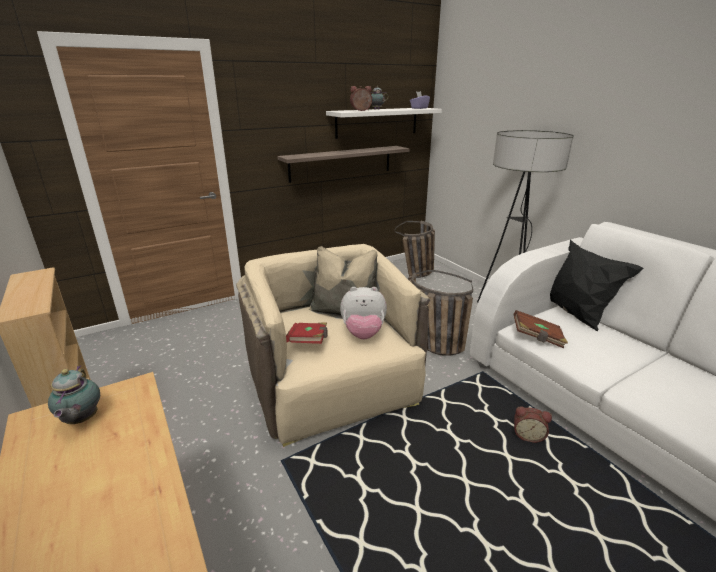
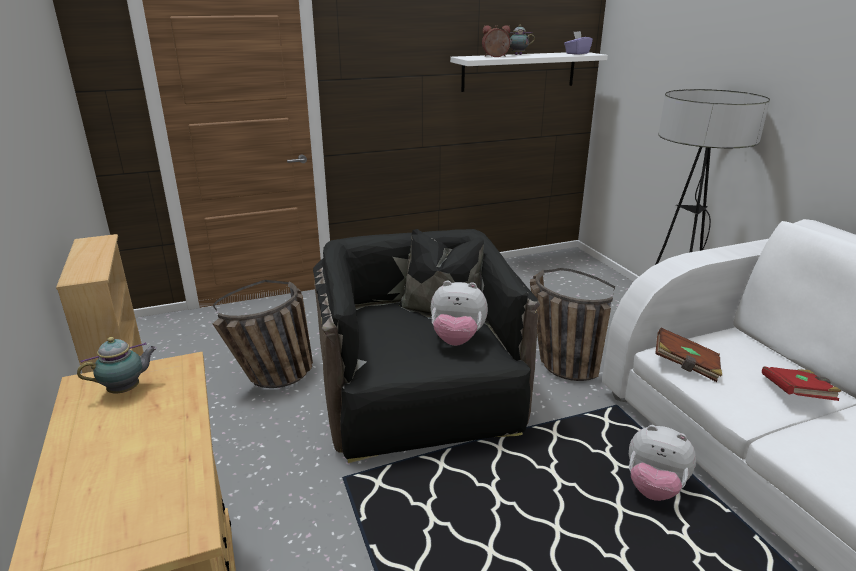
camera: 10 degrees right, 0 degrees up
(81, 420) = (127, 390): teapot -> teapot turned 120 degrees counterclockwise
(309, 342) = (389, 343): red book -> red book (796, 395)
(332, 383) = (420, 399): beige armchair -> black armchair
(341, 163) = (467, 123): shelf -> none
(417, 274) = (562, 274): basket -> basket (274, 380)
(528, 435) = (654, 487): alarm clock -> plush toy
(574, 313) = (749, 340): black pillow -> none

